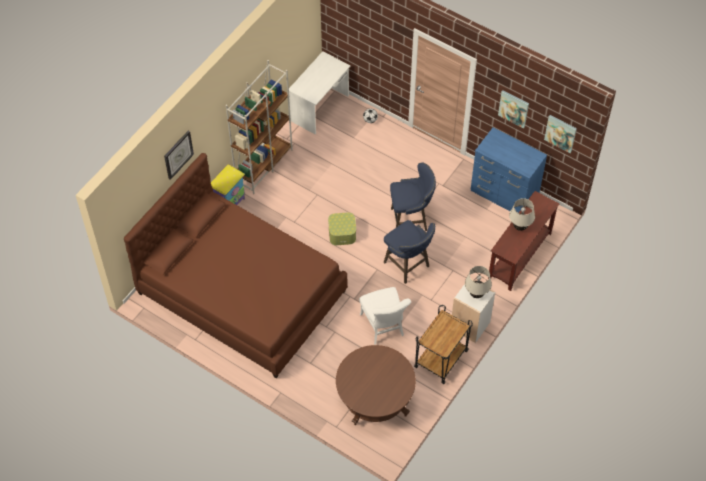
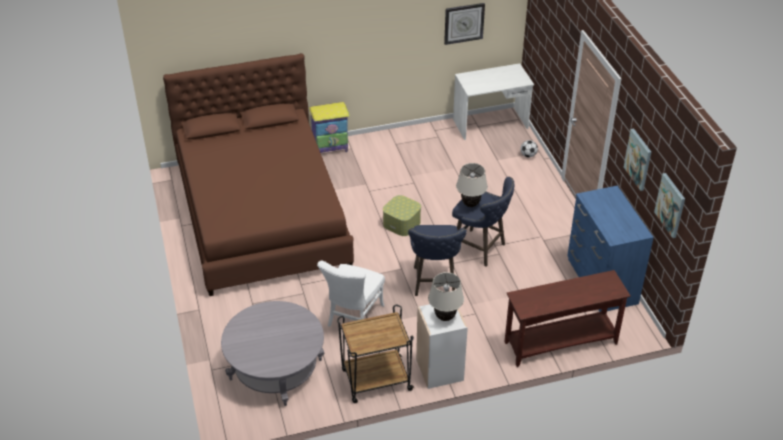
camera: 40 degrees right, 15 degrees down
(178, 154) = (268, 31): wall clock -> wall clock (464, 23)
(264, 166) = (391, 139): brown bookcase -> none
(375, 397) = (276, 369): brown coffee table -> grey coffee table
(520, 227) = (562, 291): beige table lamp -> beige table lamp (470, 204)

